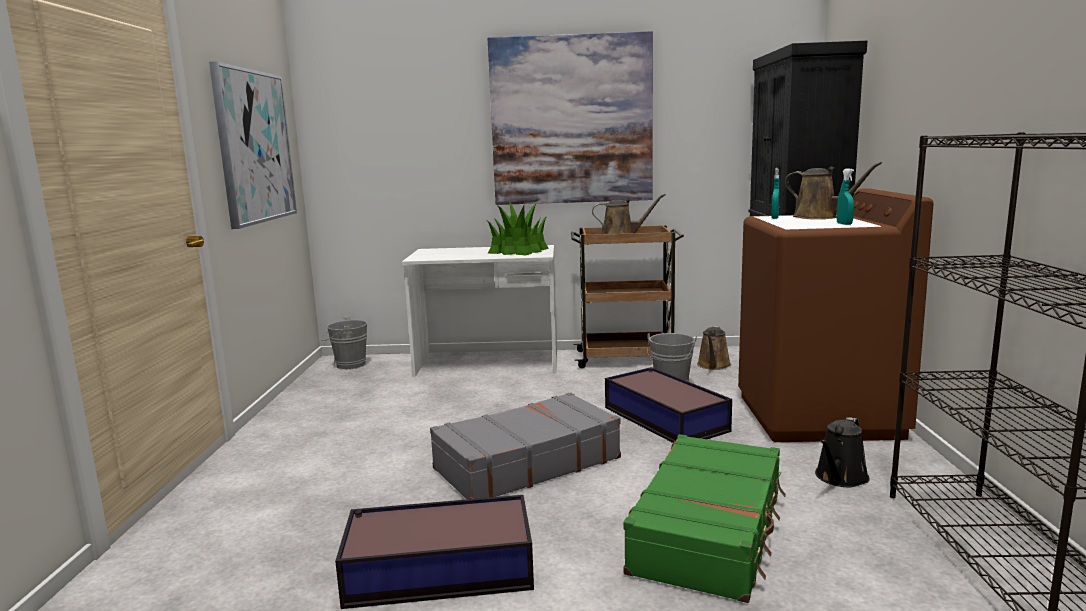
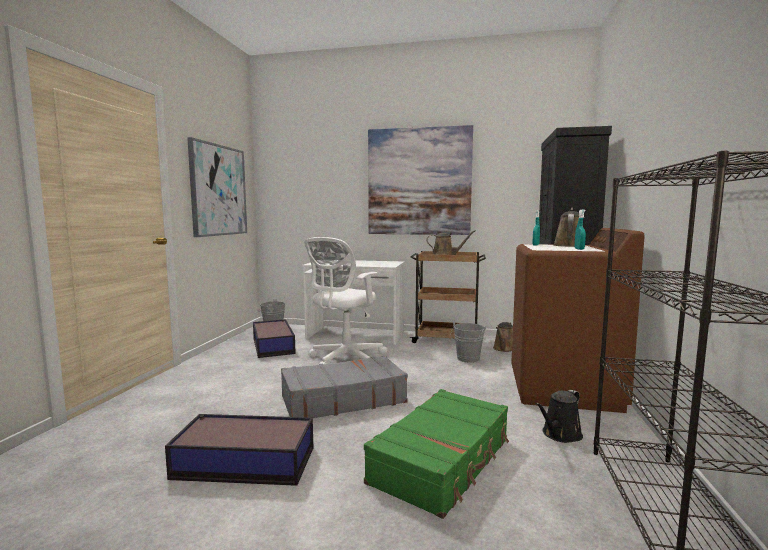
camera: 10 degrees right, 5 degrees down
(493, 403) = (344, 359): none -> white office chair
(518, 250) = (378, 263): potted plant -> none
(664, 418) = (451, 380): storage box -> storage box (273, 345)
(820, 217) = (568, 245): brown watering can -> brown watering can turned 120 degrees counterclockwise

